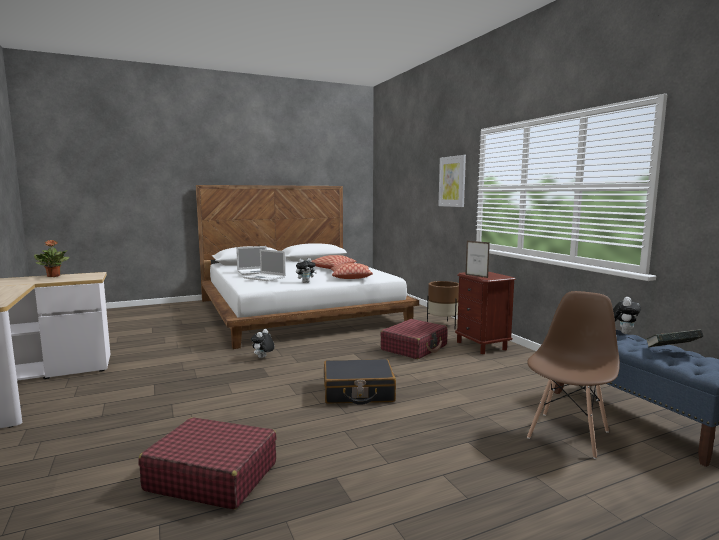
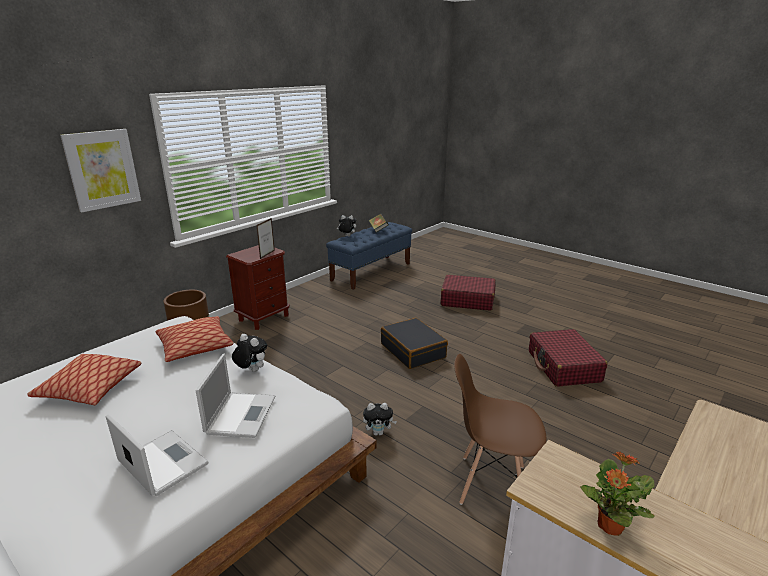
camera: 115 degrees left, 15 degrees up
(414, 347) = (287, 347): red suitcase -> red suitcase (467, 300)
(568, 434) = (407, 285): brown chair -> brown chair (491, 483)

